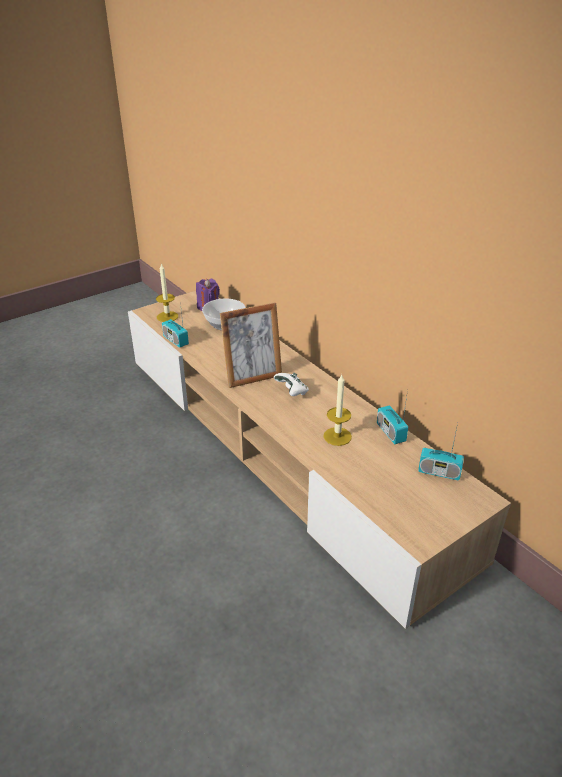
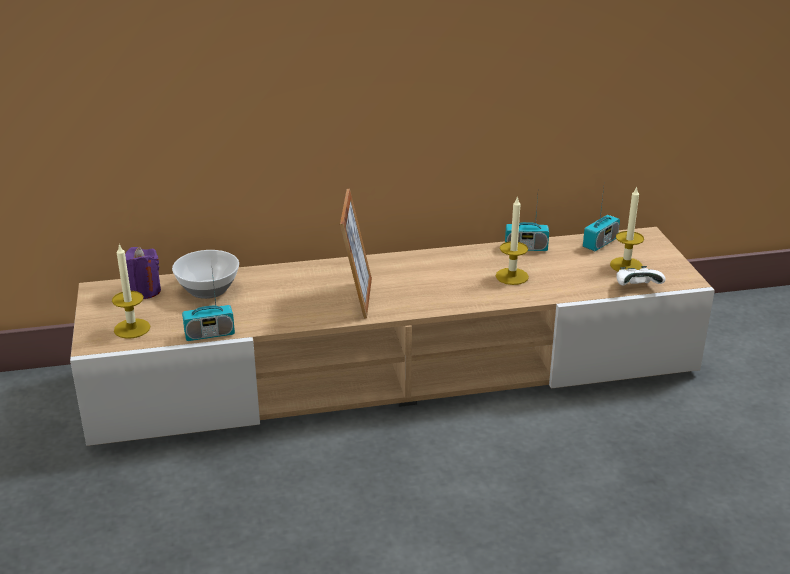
camera: 65 degrees left, 5 degrees down
(292, 392) = (410, 281): white game controller -> white game controller (637, 287)
(411, 496) = (626, 265): none -> candle

